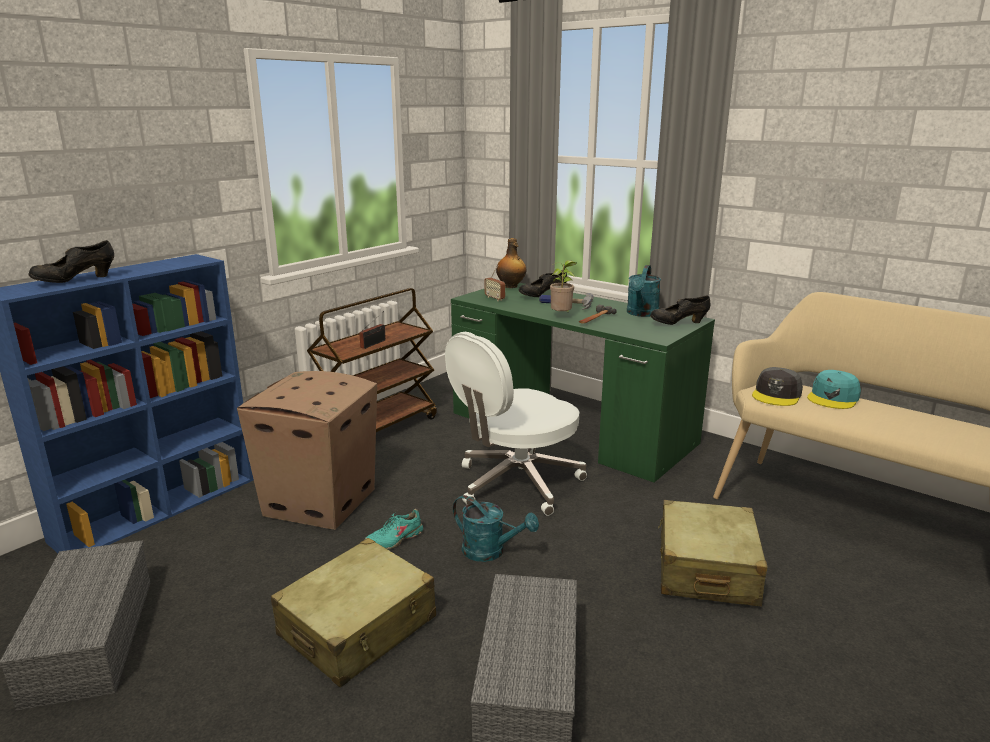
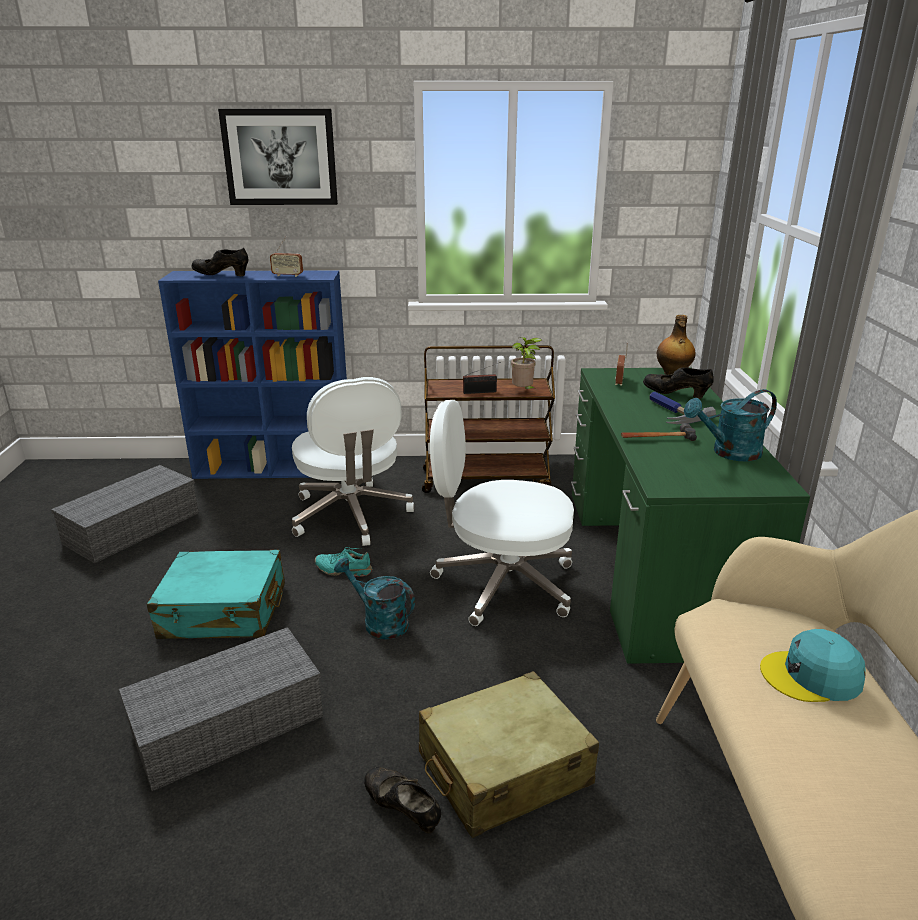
camera: 50 degrees right, 5 degrees up
(111, 130) = (280, 157): none -> picture
(160, 266) = (287, 275): none -> radio
(319, 503) = (351, 515): cardboard box -> white office chair
(358, 627) = (224, 611): beige suitcase -> turquoise suitcase
(490, 552) = (379, 622): turquoise watering can -> turquoise watering can turned 135 degrees clockwise
(562, 316) = (631, 422): potted plant -> potted plant (523, 391)
(678, 323) = (740, 481): black shoe -> black shoe (402, 811)
(777, 395) = (738, 627): grey cap -> none

